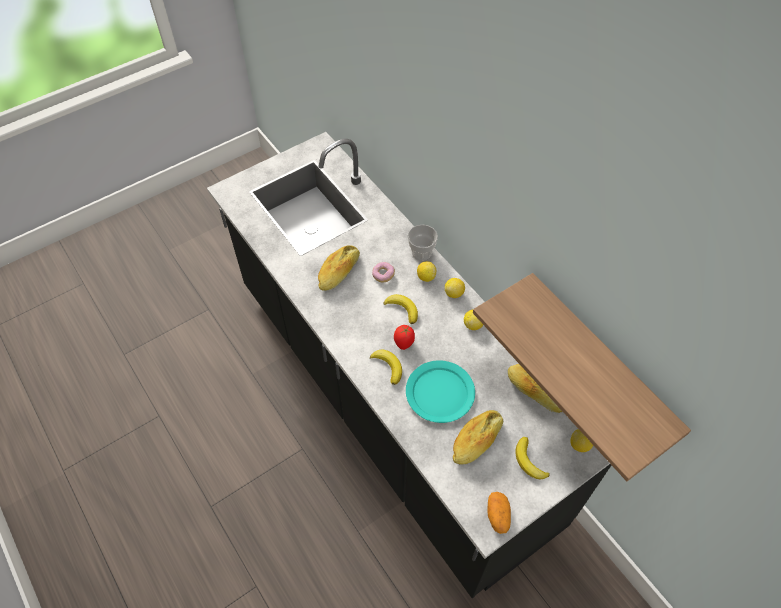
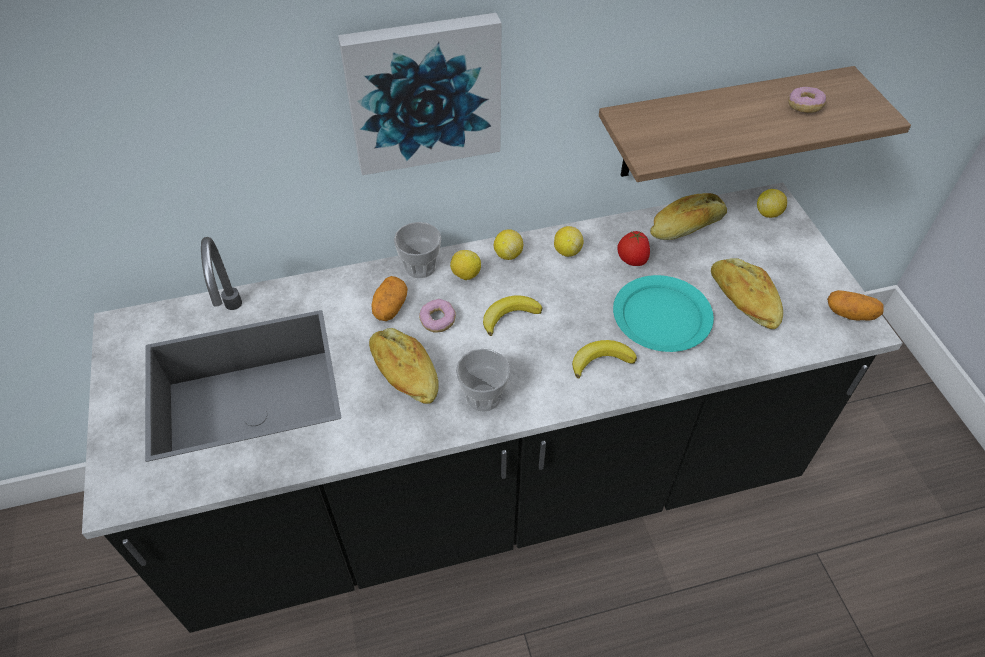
camera: 70 degrees left, 5 degrees down
(338, 314) = (483, 396): none -> cup
(383, 249) = (390, 307): none -> potato
(404, 343) = (567, 331): tomato -> tomato (631, 261)
(456, 170) = (423, 92): none -> picture
(529, 461) = (781, 262): banana -> none
(607, 398) = (804, 106): none -> donut

